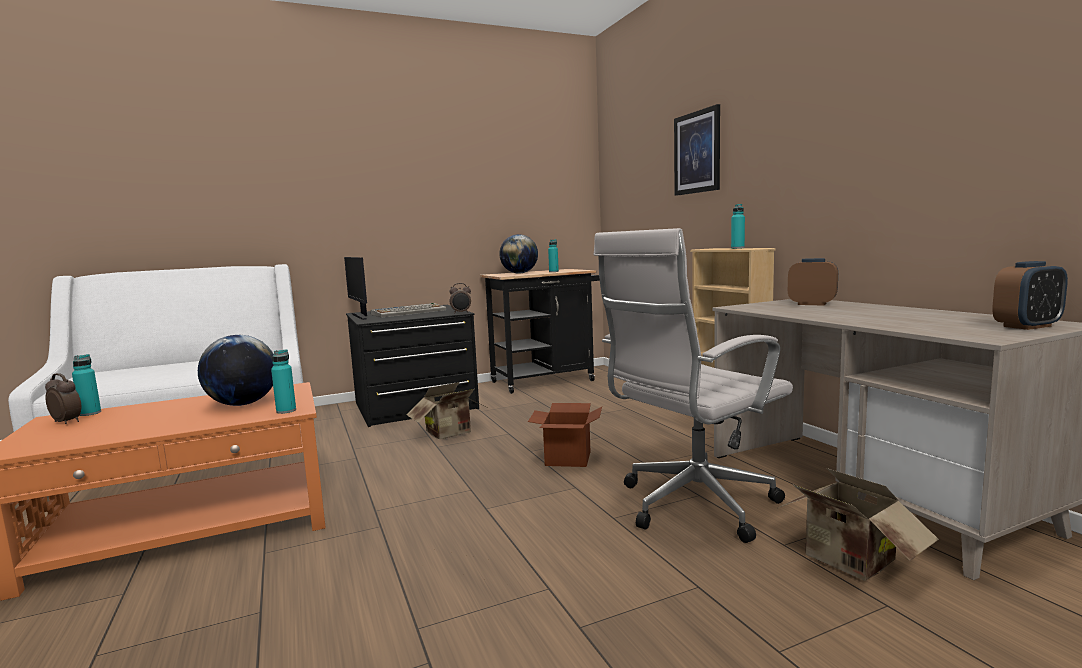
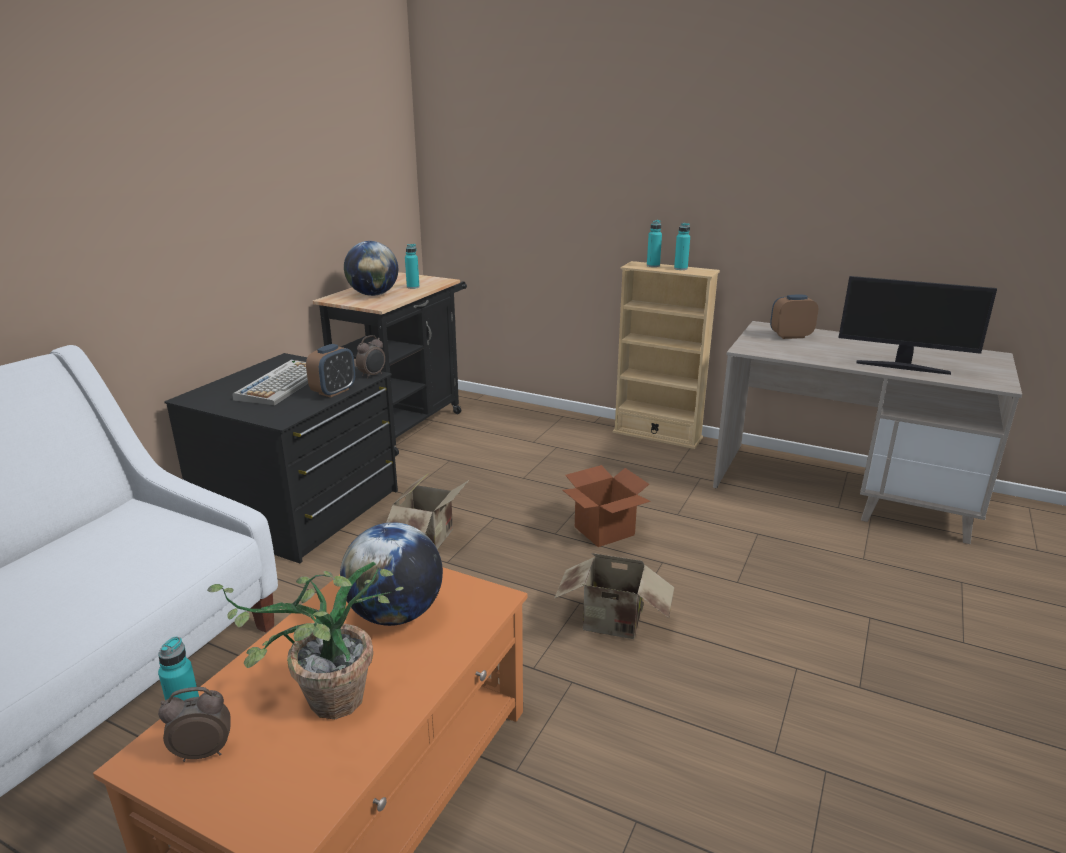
camera: 40 degrees left, 15 degrees up
(129, 423) = (322, 707): none -> potted plant
(286, 411) = (486, 603): turquoise bottle -> turquoise bottle (653, 266)
(361, 316) = (226, 407): monitor -> monitor (902, 367)
(691, 506) = (769, 547): white office chair -> none
(697, 152) = (608, 147): picture -> none
(848, 563) = (909, 558): cardboard box -> cardboard box (613, 624)
(1027, 326) = (985, 362): alarm clock -> alarm clock (334, 391)

